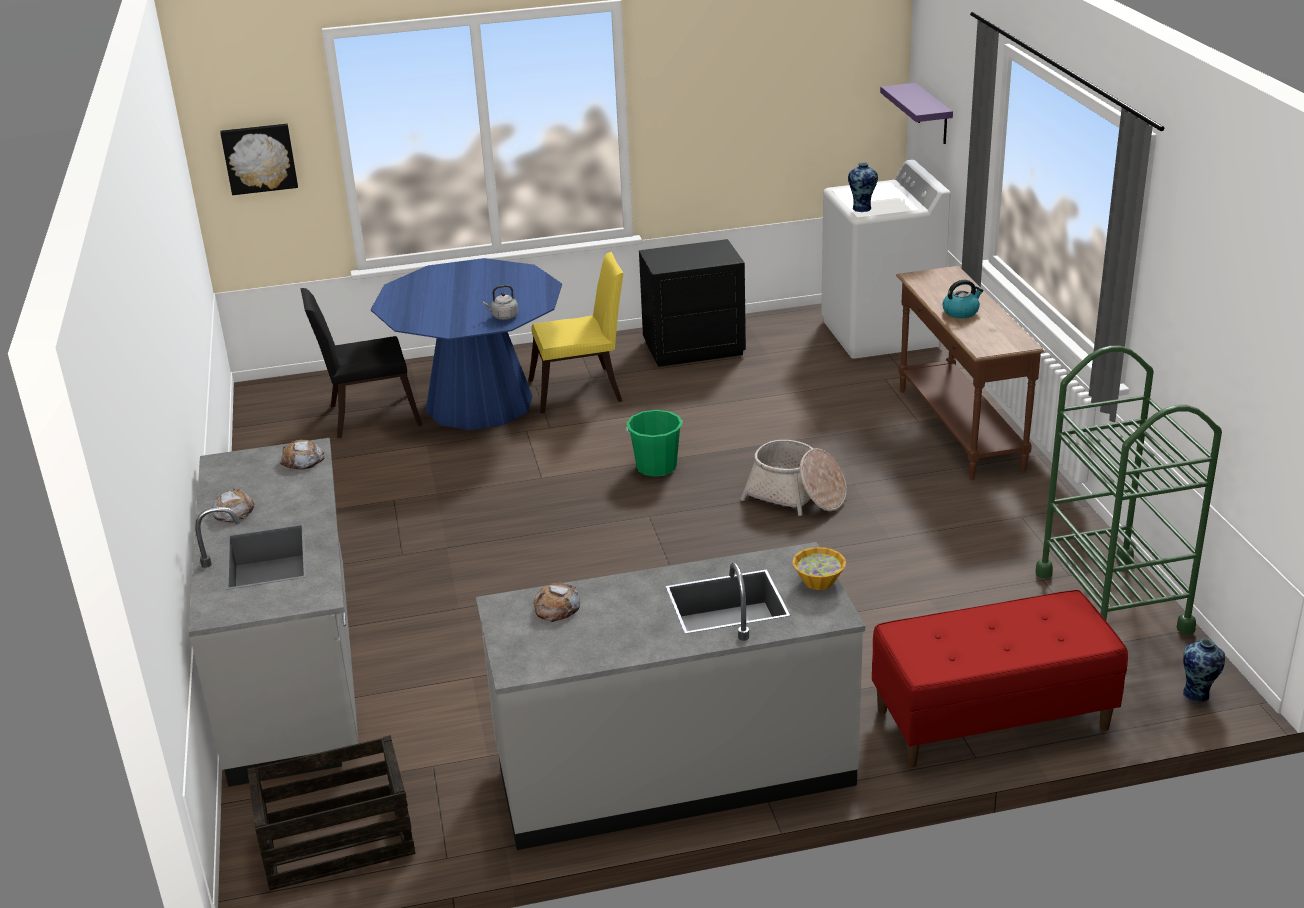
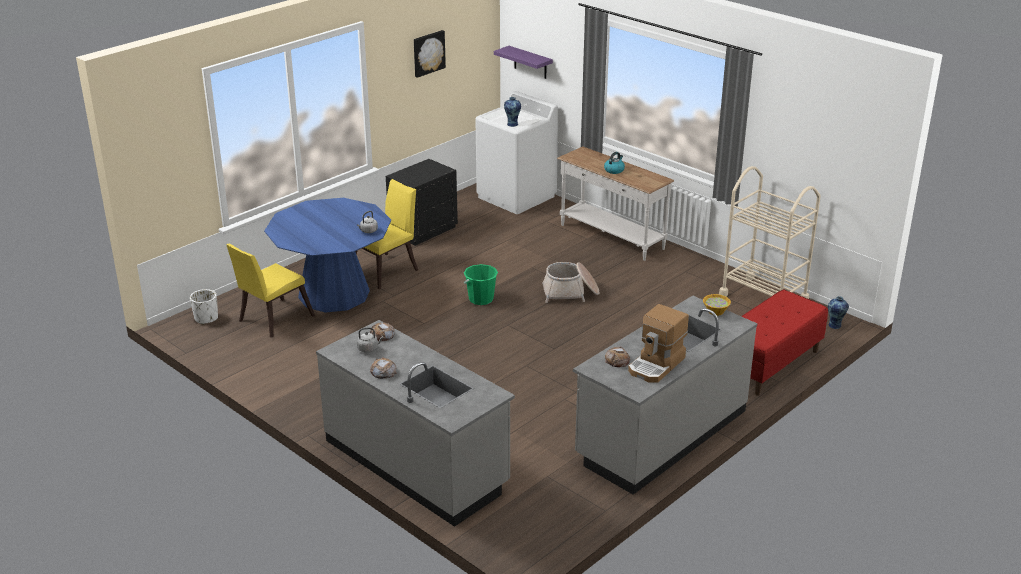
camera: 35 degrees left, 0 degrees up
(259, 158) = (166, 163): picture -> picture (428, 53)
(261, 473) = (369, 349): none -> grey kettle
(300, 391) = (206, 318): none -> white planter
(336, 843) = (544, 527): crate -> none
(368, 416) = (272, 320): black chair -> yellow chair
(604, 637) = (657, 365): none -> coffee machine
(958, 429) = (611, 237): brown console table -> white console table
(1112, 601) = (763, 297): green cart -> beige cart

